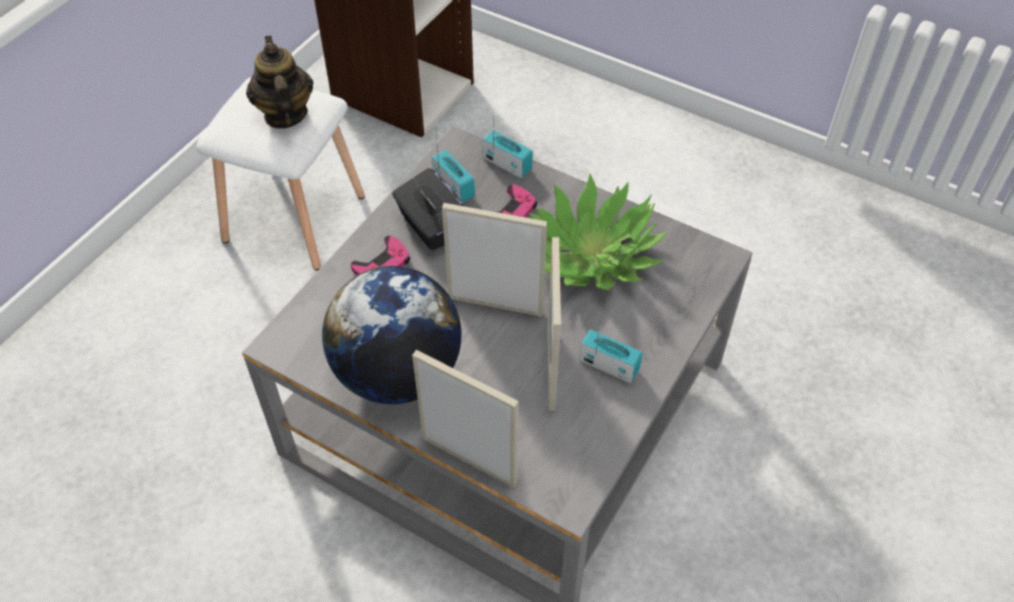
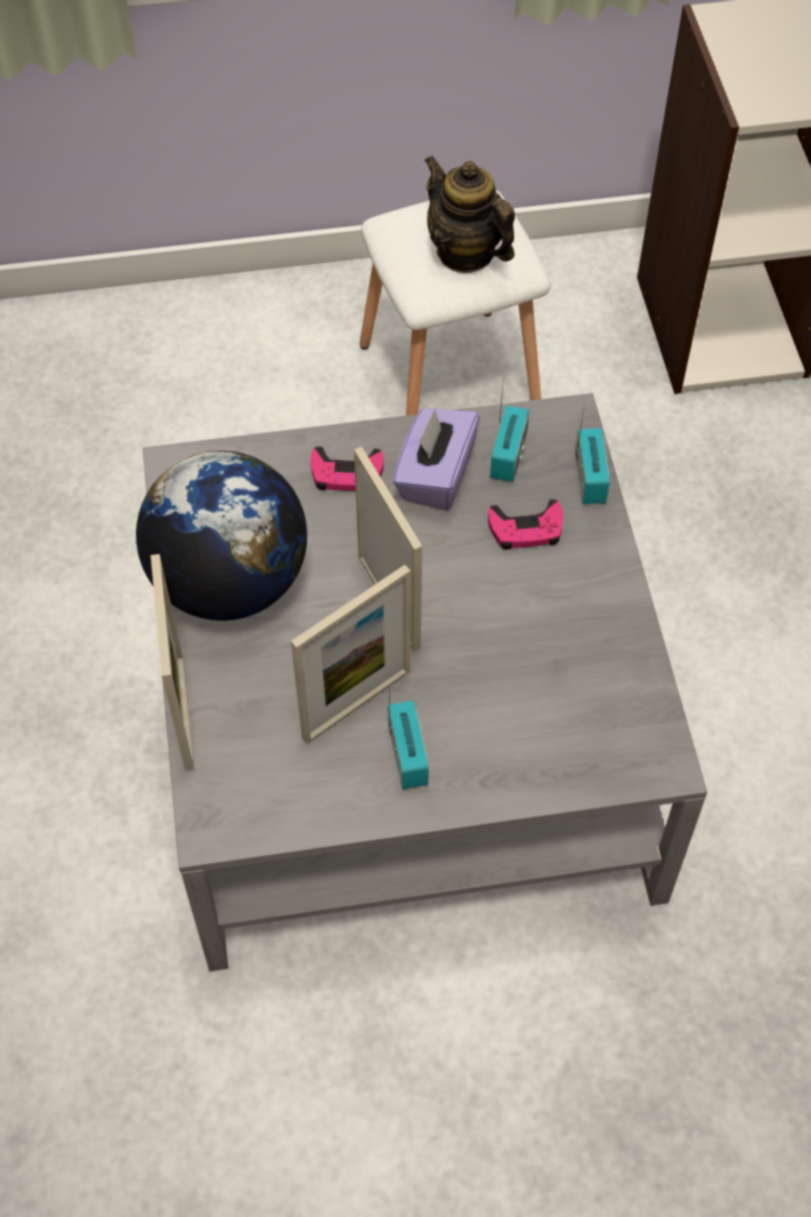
camera: 50 degrees right, 5 degrees up
(285, 114) = (466, 253): teapot -> teapot turned 75 degrees counterclockwise
(431, 226) = (435, 476): black tissue box -> purple tissue box
(593, 254) = (543, 641): potted plant -> none

